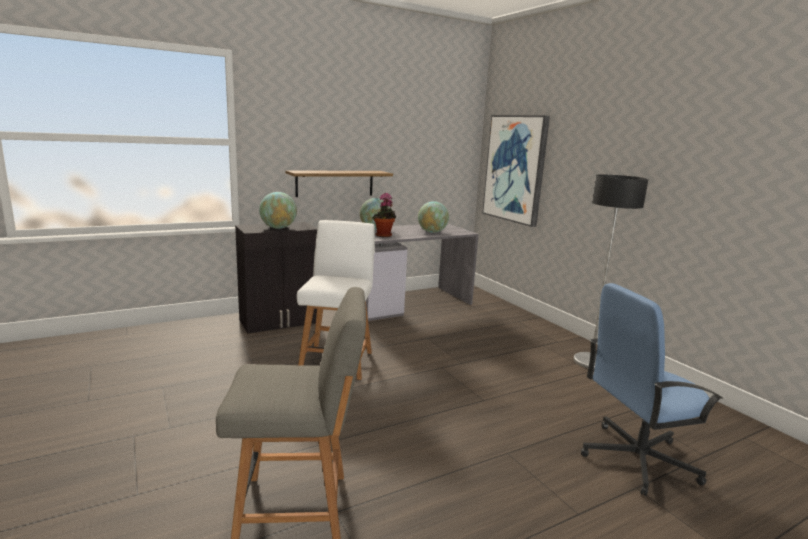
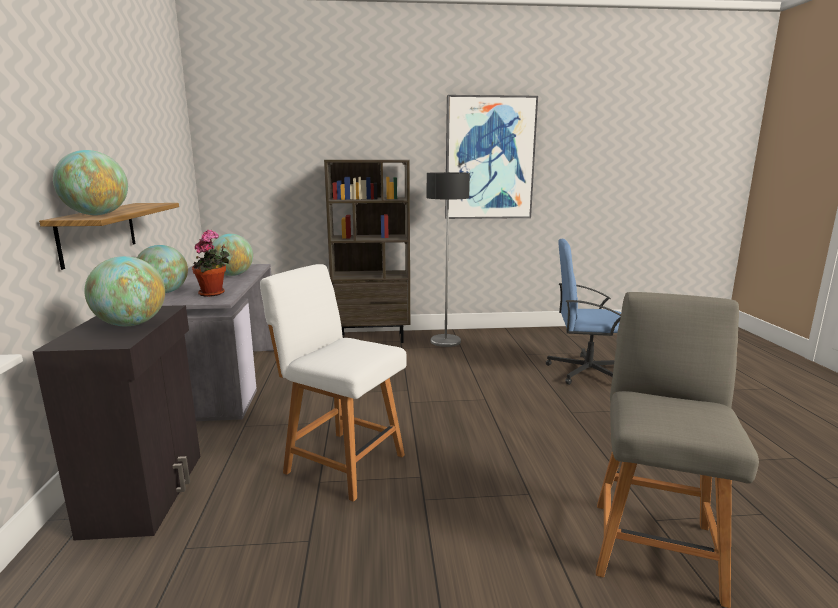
camera: 65 degrees left, 0 degrees up
(312, 171) = (97, 215): none -> globe
(515, 169) = (268, 181): picture -> picture (489, 158)
(545, 330) = (372, 338): none -> brown bookcase
(636, 459) = (586, 371): blue office chair -> blue office chair turned 90 degrees clockwise

